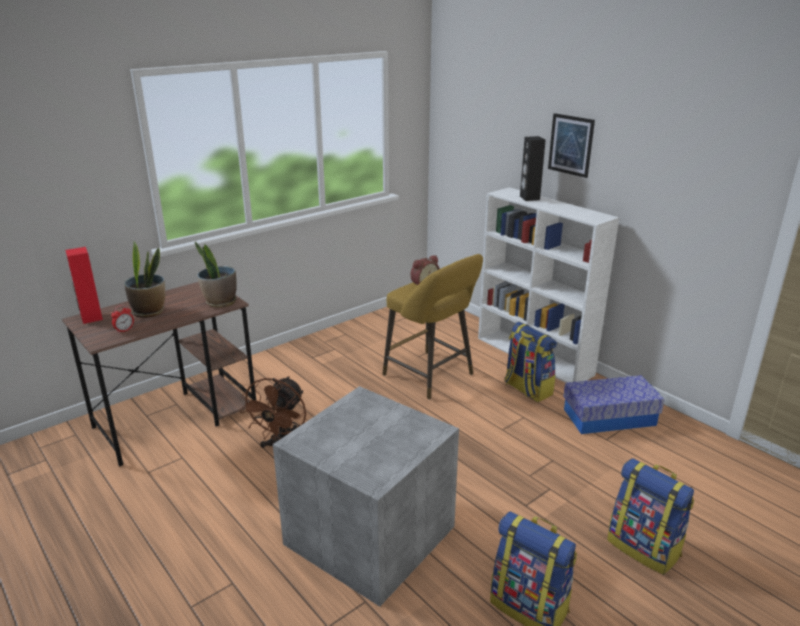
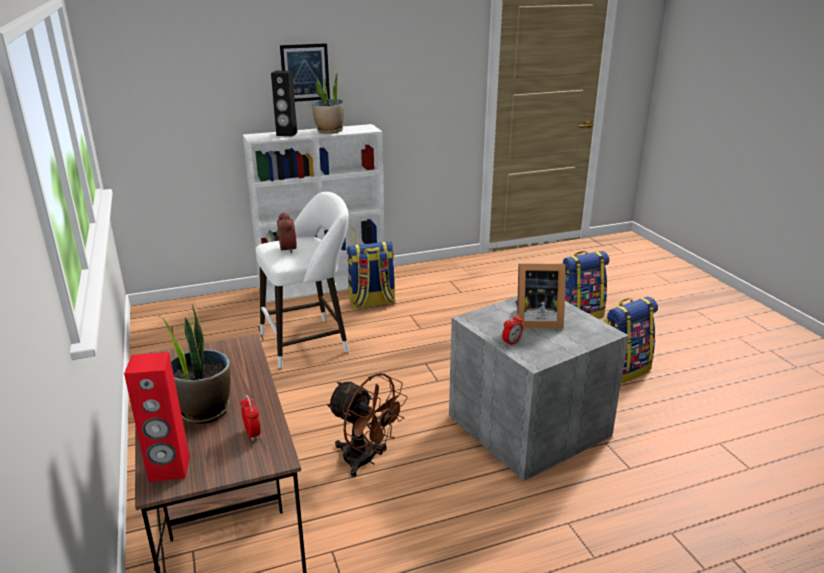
camera: 70 degrees left, 0 degrees up
(220, 302) = (234, 351): potted plant -> potted plant (329, 131)
(324, 424) = (511, 342): none -> alarm clock
(378, 432) = (535, 320): none -> picture frame
(432, 376) = (309, 342): yellow stool -> white stool
(609, 417) = (435, 283): storage box -> none

